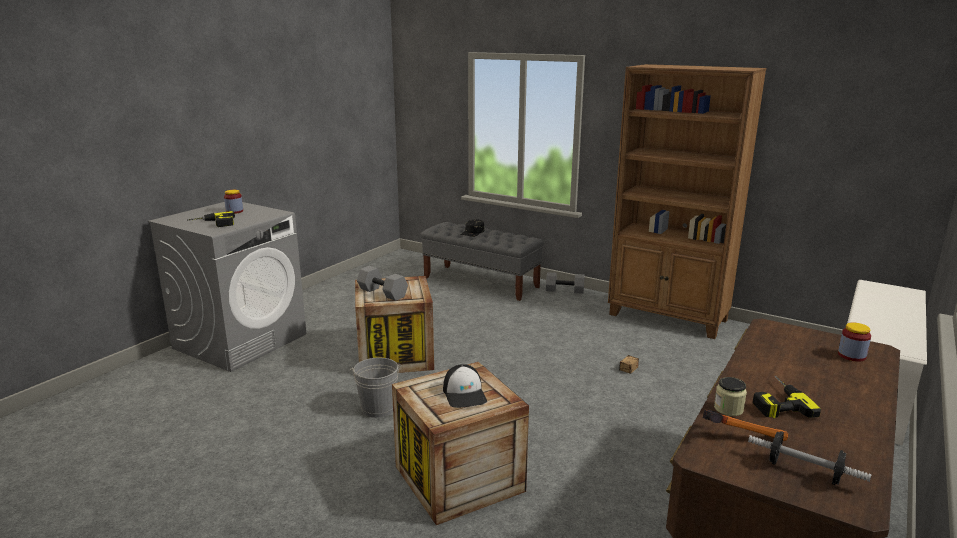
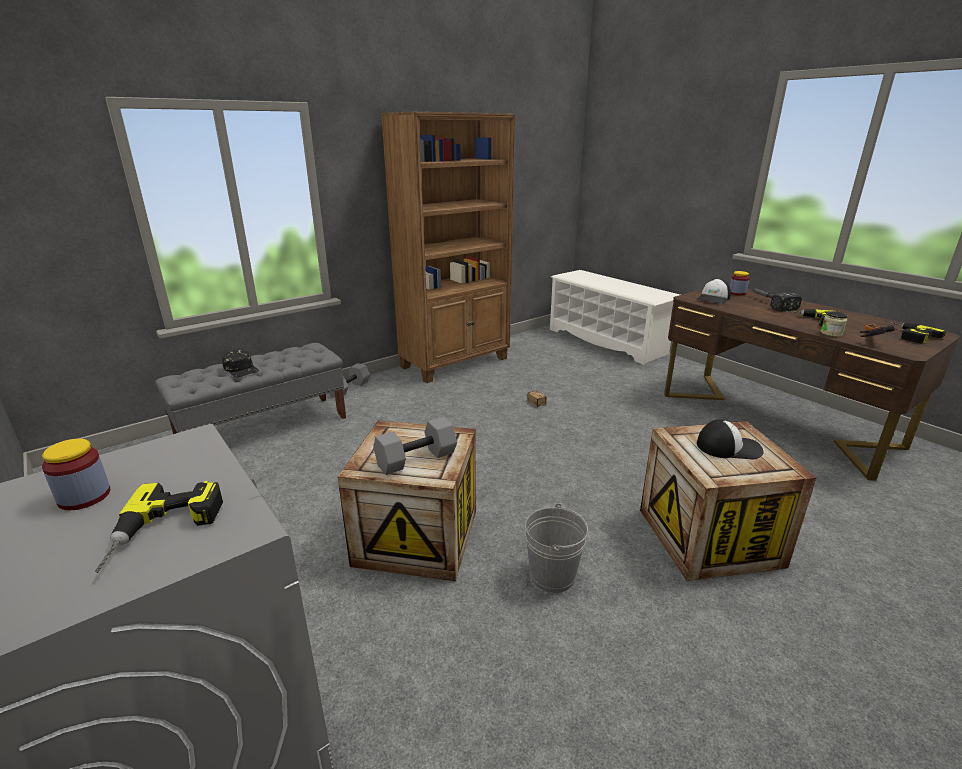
camera: 70 degrees left, 5 degrees up
(789, 340) = (713, 299): none -> cap
(804, 471) = (905, 334): dumbbell -> power drill
(829, 376) = (769, 303): none -> hammer

